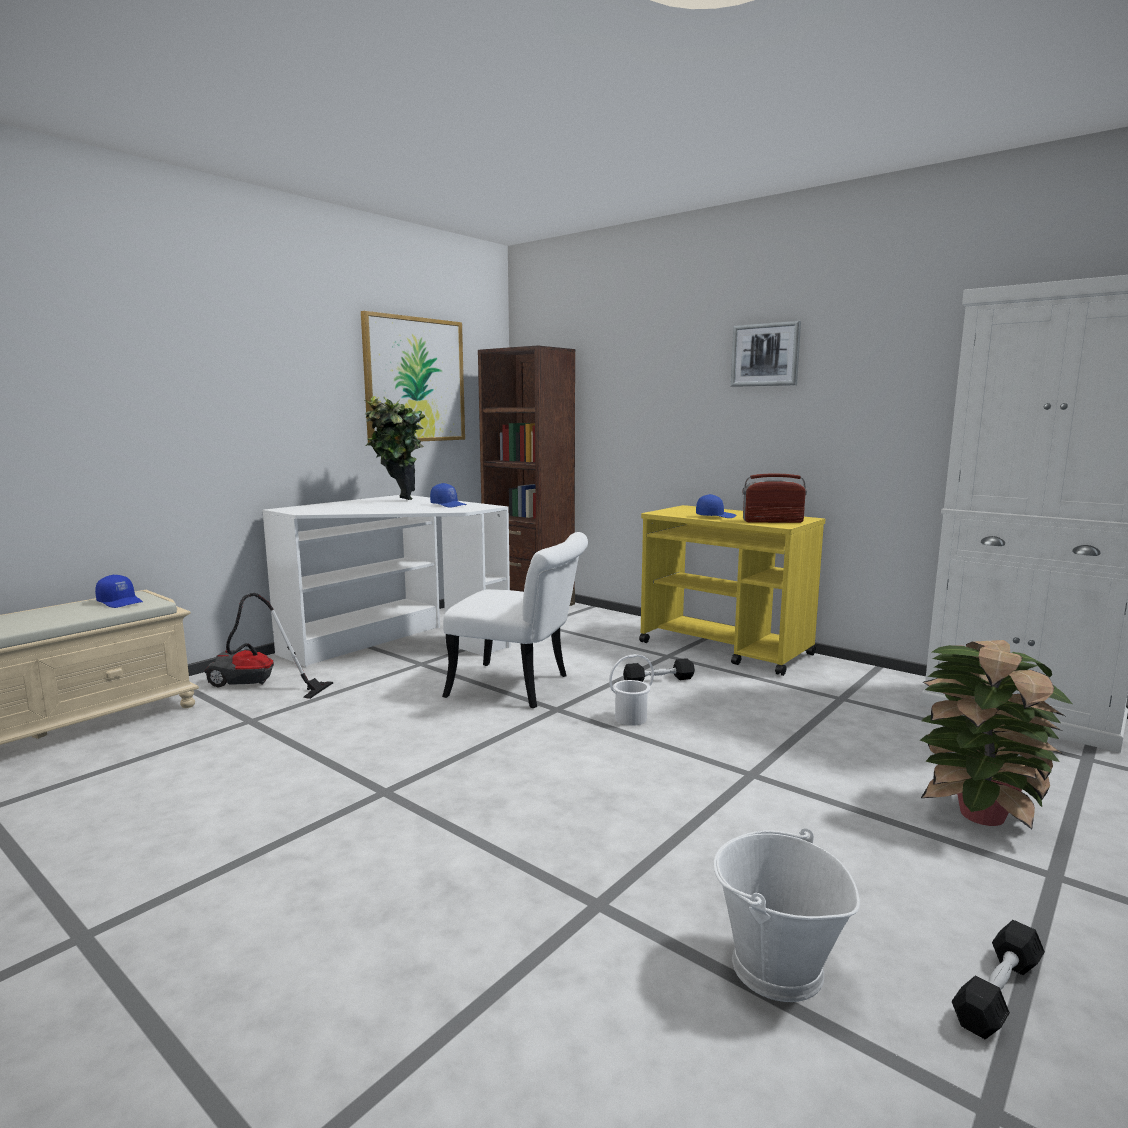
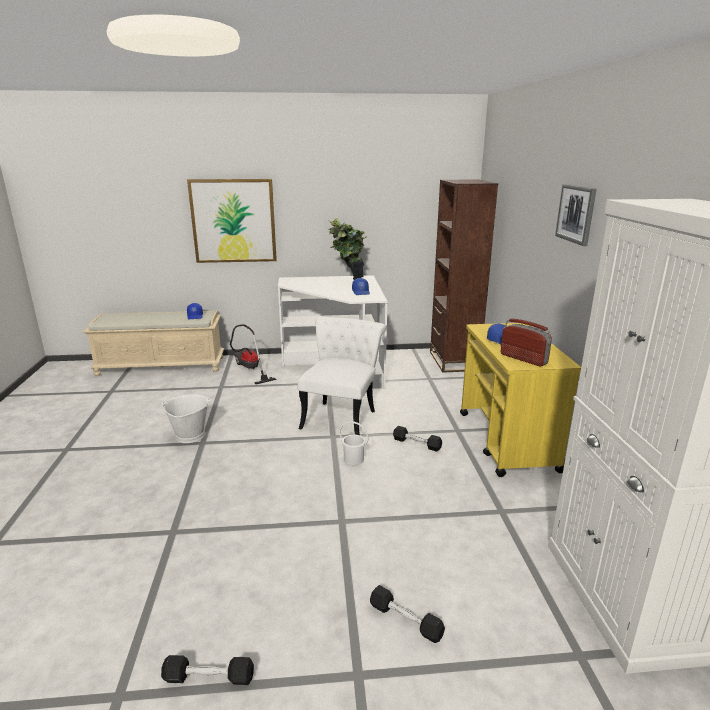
camera: 45 degrees right, 10 degrees up
(415, 380) = (390, 201): picture -> picture (233, 221)
(521, 687) = (342, 416): white chair -> white chair turned 135 degrees counterclockwise
(776, 968) = (169, 598): white bucket -> white bucket (190, 435)
(978, 812) = (405, 620): potted plant -> black dumbbell

